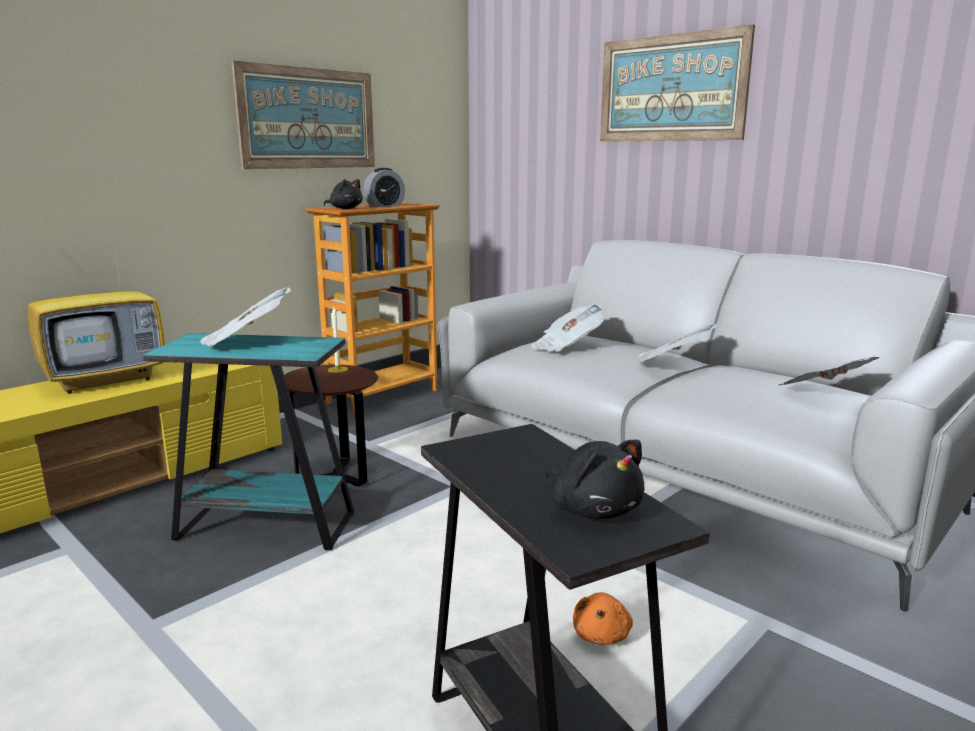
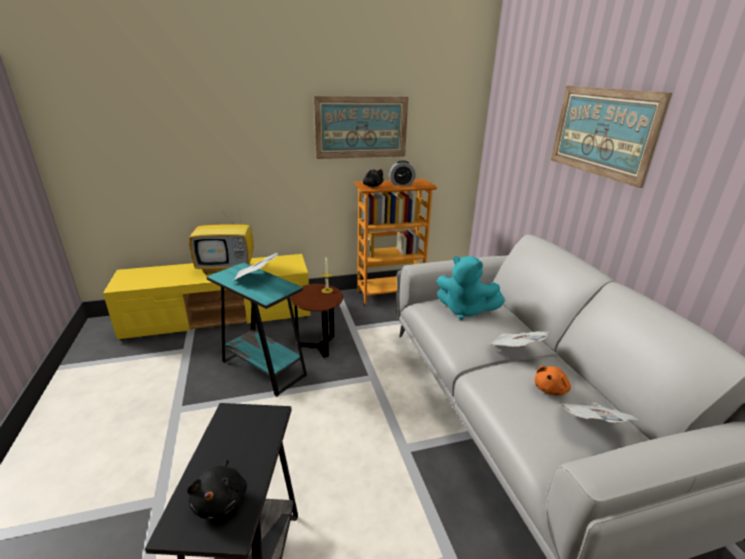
camera: 30 degrees right, 10 degrees up
(567, 347) = (464, 310): newspaper -> turquoise plush toy
(601, 635) = (351, 519): orange plush toy -> orange plush toy (551, 389)

